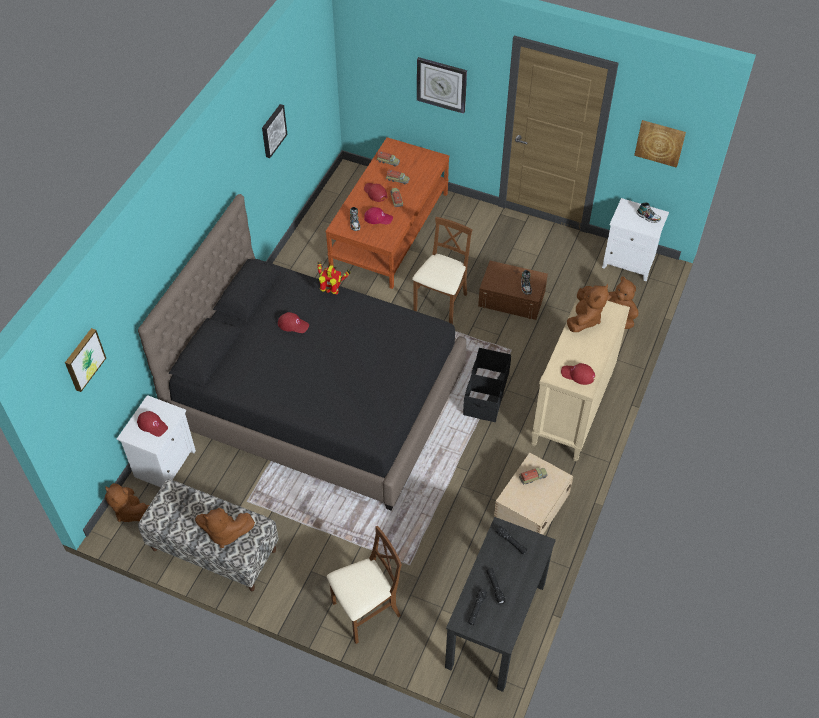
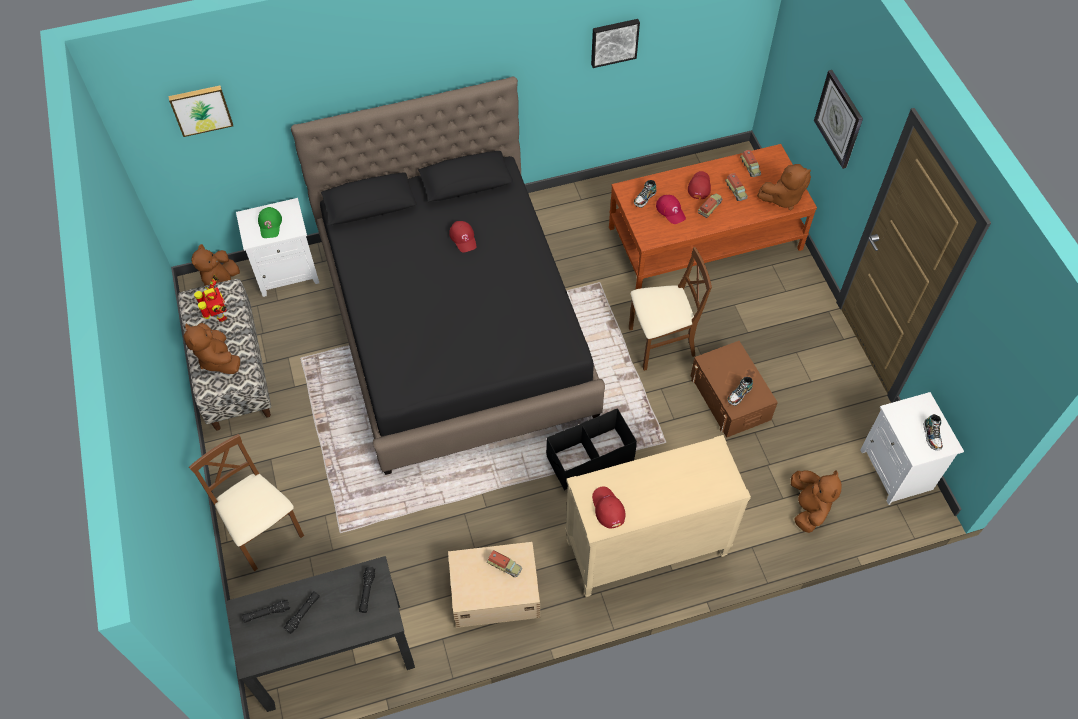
camera: 50 degrees right, 5 degrees up
(152, 425) = (270, 224): red cap -> green cap
(332, 292) = (530, 238): toy robot -> toy robot (219, 316)
(366, 611) = (264, 532): brown chair -> brown chair turned 150 degrees counterclockwise
(584, 319) = (689, 464): brown plush toy -> brown plush toy (783, 198)
(660, 142) = (989, 359): picture -> none

